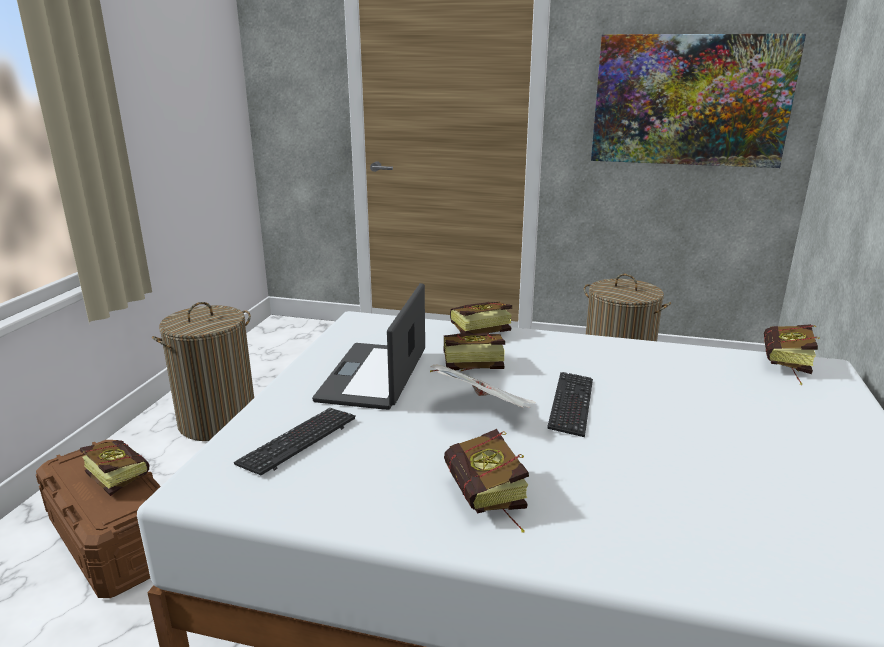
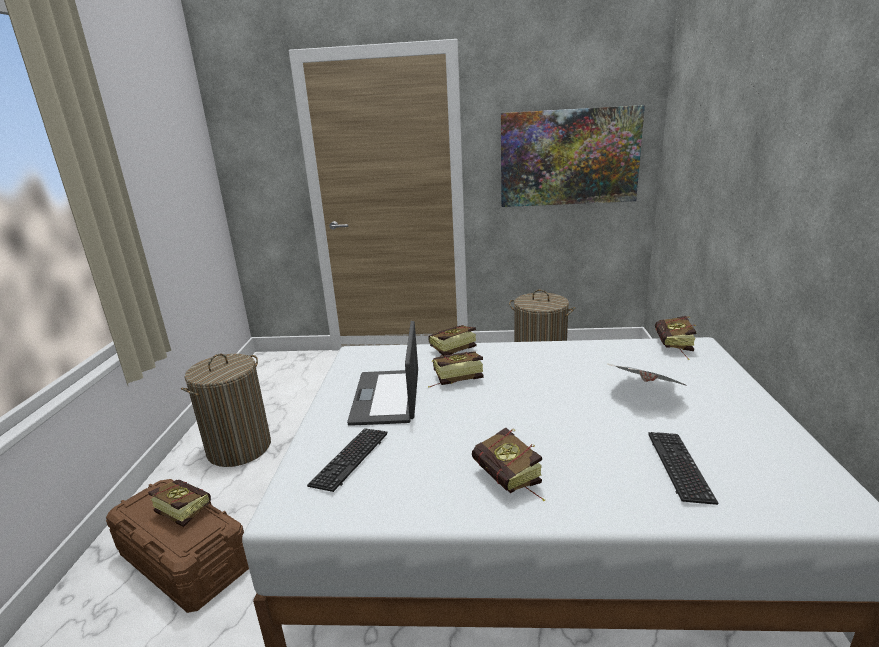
camera: 10 degrees left, 0 degrees up
(485, 412) = (481, 413): newspaper -> newspaper (646, 392)
(571, 405) = (540, 398): keyboard -> keyboard (679, 467)

